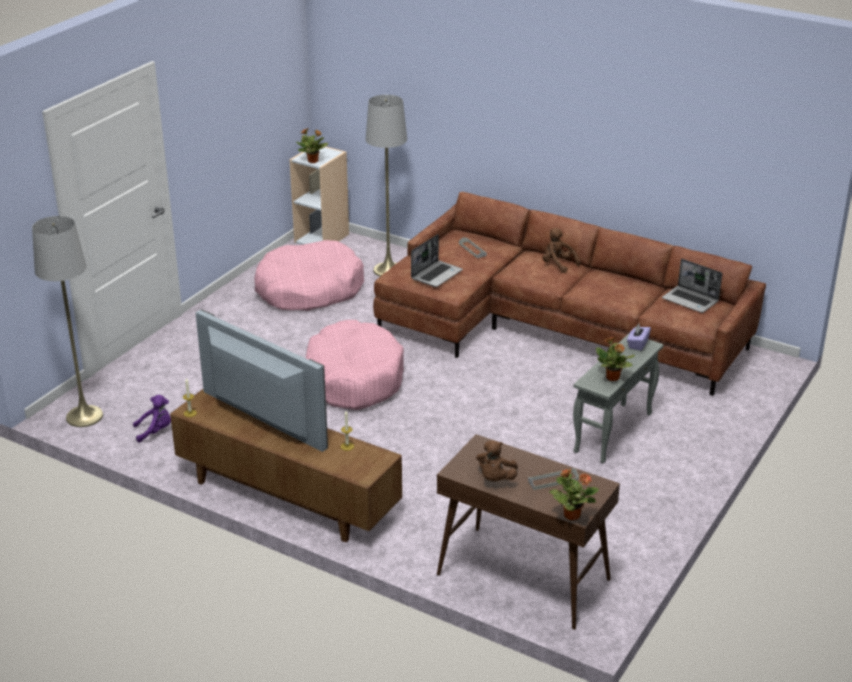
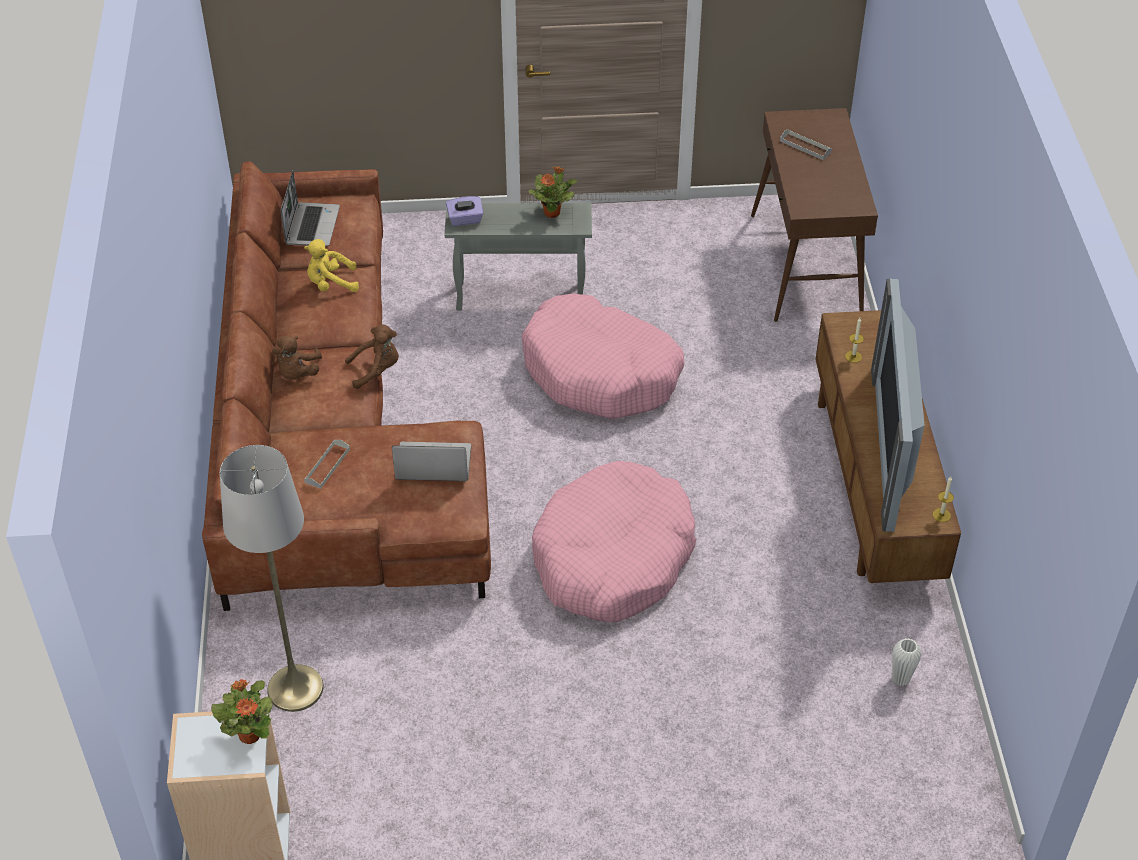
camera: 125 degrees left, 15 degrees up
(84, 416) = (951, 779): grey floor lamp -> none
(155, 431) = (900, 679): purple plush toy -> white vase
(309, 290) = (430, 750): pink dog bed -> pink dog bed (600, 372)
(495, 478) = (842, 179): brown plush toy -> brown plush toy (376, 370)
(571, 515) = (839, 120): potted plant -> none
(626, 293) = (331, 284): none -> yellow plush toy

